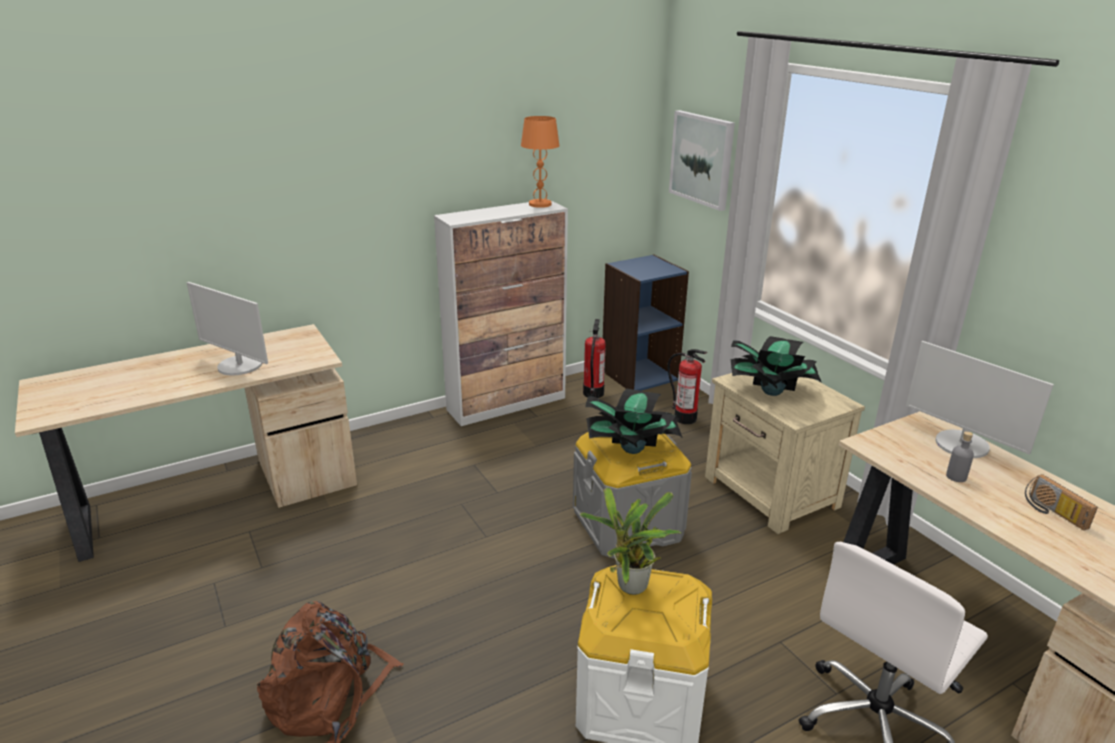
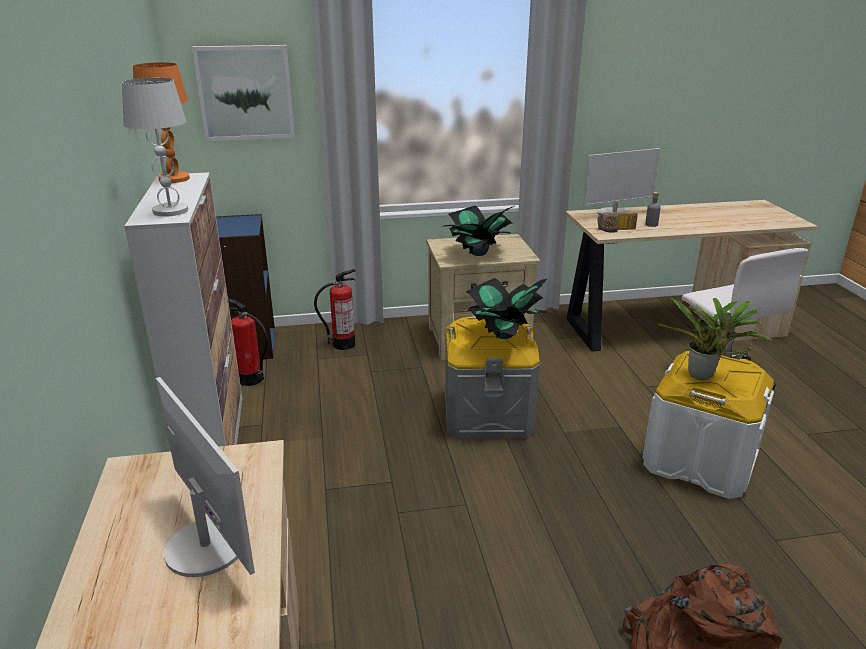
camera: 70 degrees left, 0 degrees up
(239, 366) = (207, 546): monitor -> monitor turned 90 degrees counterclockwise
(468, 217) = (171, 211): none -> white table lamp
(1052, 512) = (692, 216): radio -> radio (616, 230)

